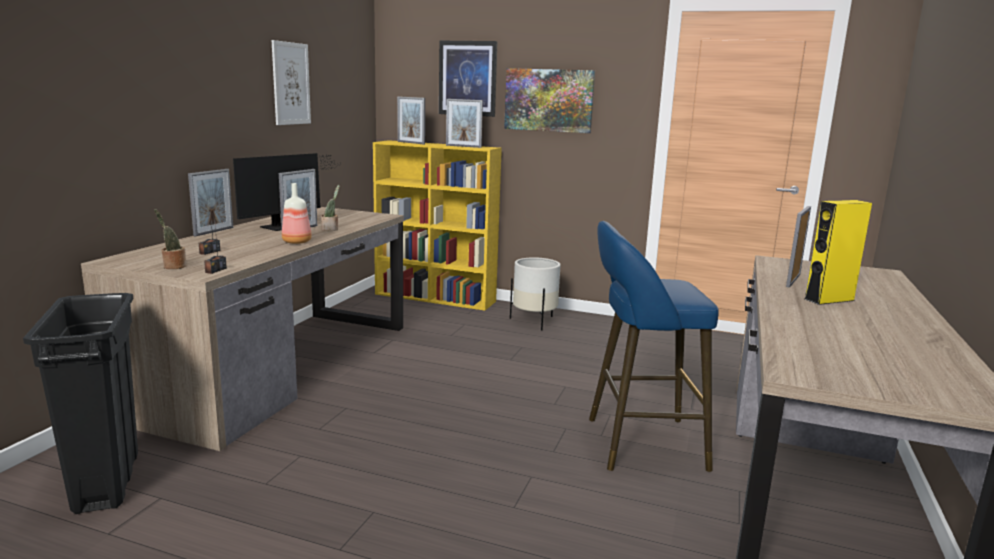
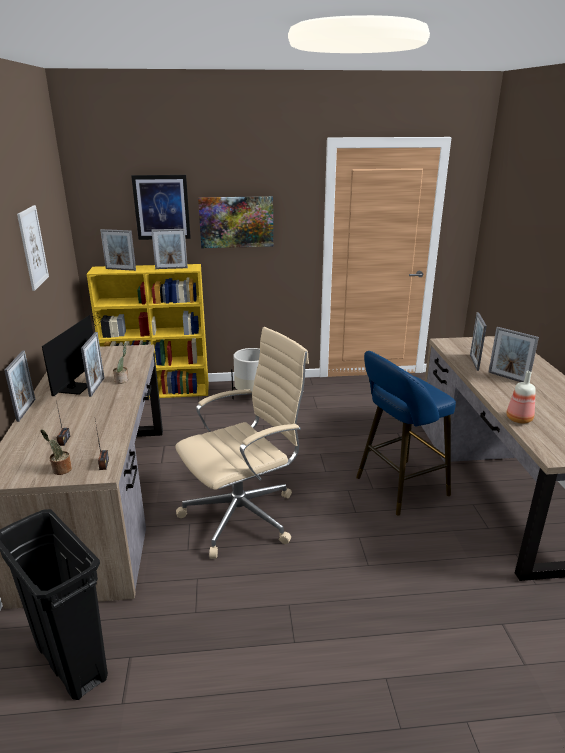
camera: 25 degrees left, 10 degrees up
(297, 242) = (118, 405): bottle -> bottle (519, 419)
(412, 417) = (244, 515): none -> beige office chair
(829, 299) = (508, 378): yellow speaker -> picture frame

